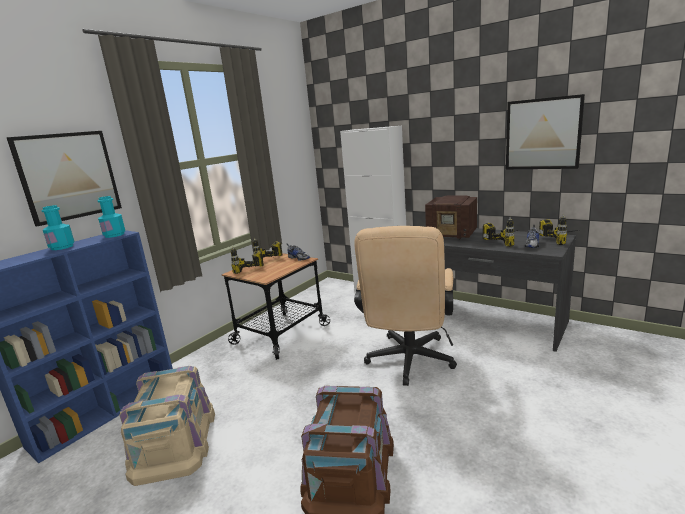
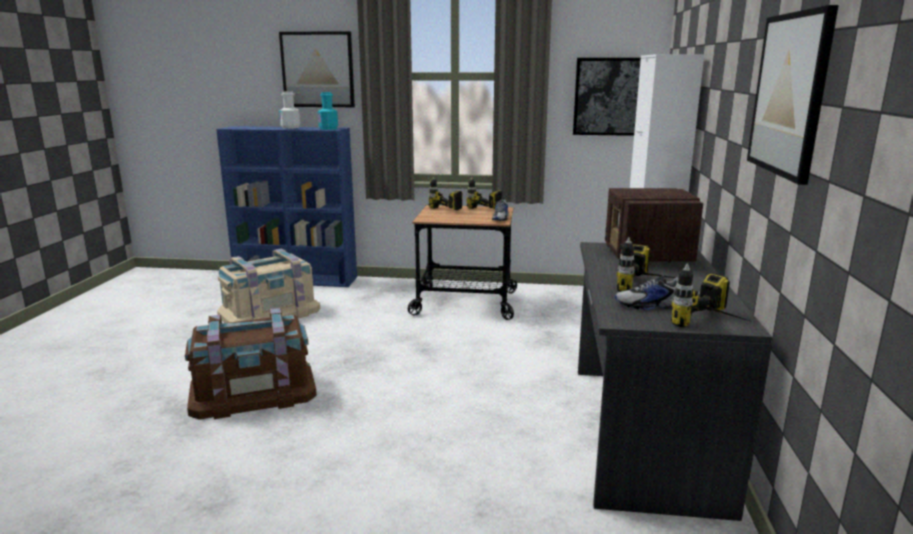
camera: 60 degrees right, 0 degrees up
(62, 247) = (290, 127): turquoise bottle -> white bottle
(293, 162) = (612, 96): none -> picture
(409, 363) = (458, 386): beige office chair -> none

